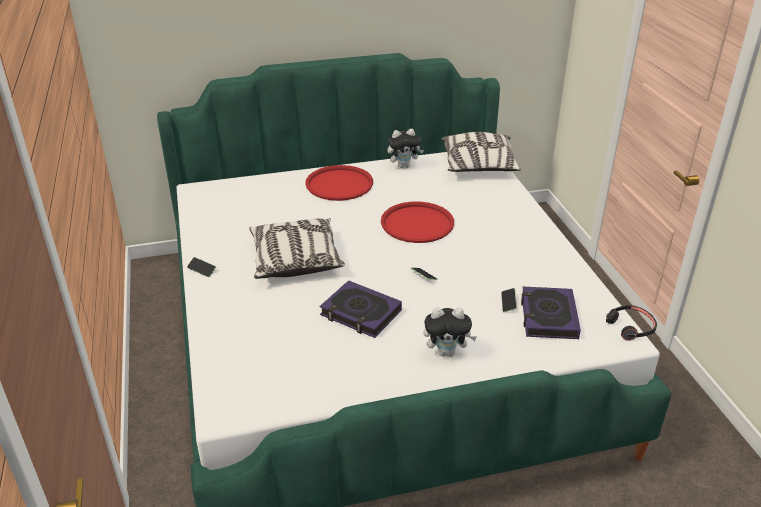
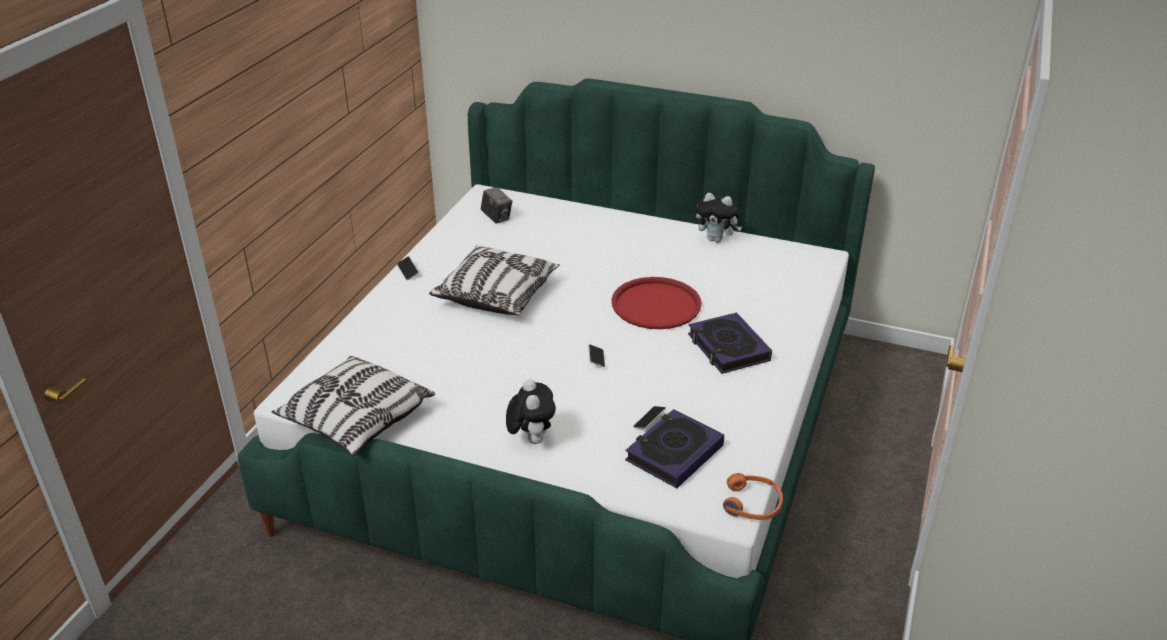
camera: 35 degrees right, 0 degrees up
(226, 204) = (497, 217): none -> camera
(339, 184) = (625, 235): red tray -> none
(360, 313) = (496, 368): book -> book (728, 348)
(447, 352) = (531, 438): plush toy -> plush toy turned 135 degrees counterclockwise
(479, 166) = (803, 268): pillow -> pillow (356, 420)
(630, 327) = (752, 504): black headphones -> orange headphones

